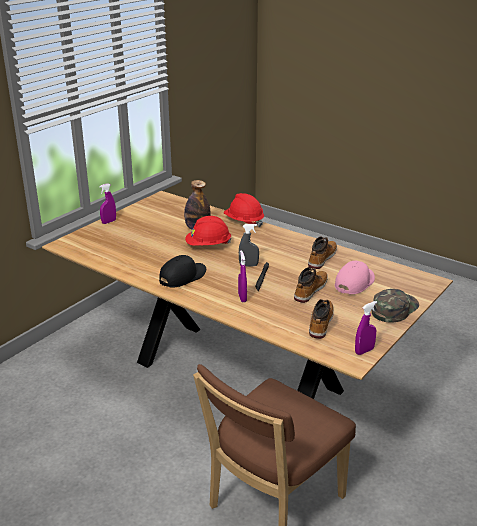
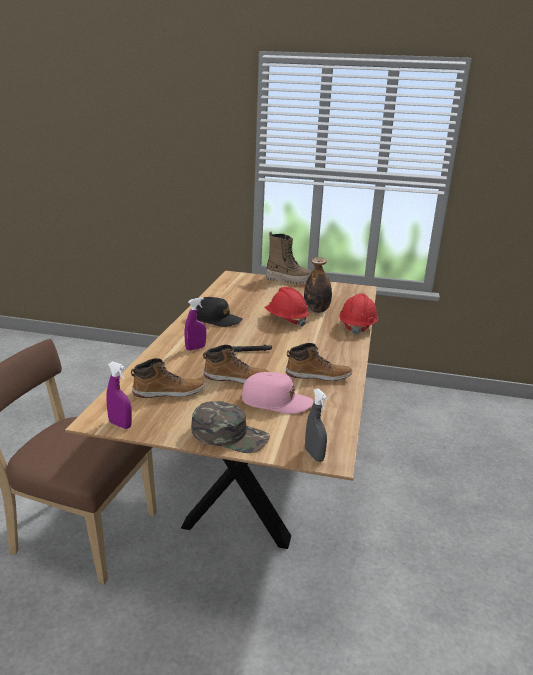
camera: 65 degrees right, 5 degrees down
(109, 222) = (289, 280): purple spray bottle -> boot
(248, 265) = (264, 342): grey spray bottle -> grey spray bottle (314, 455)

